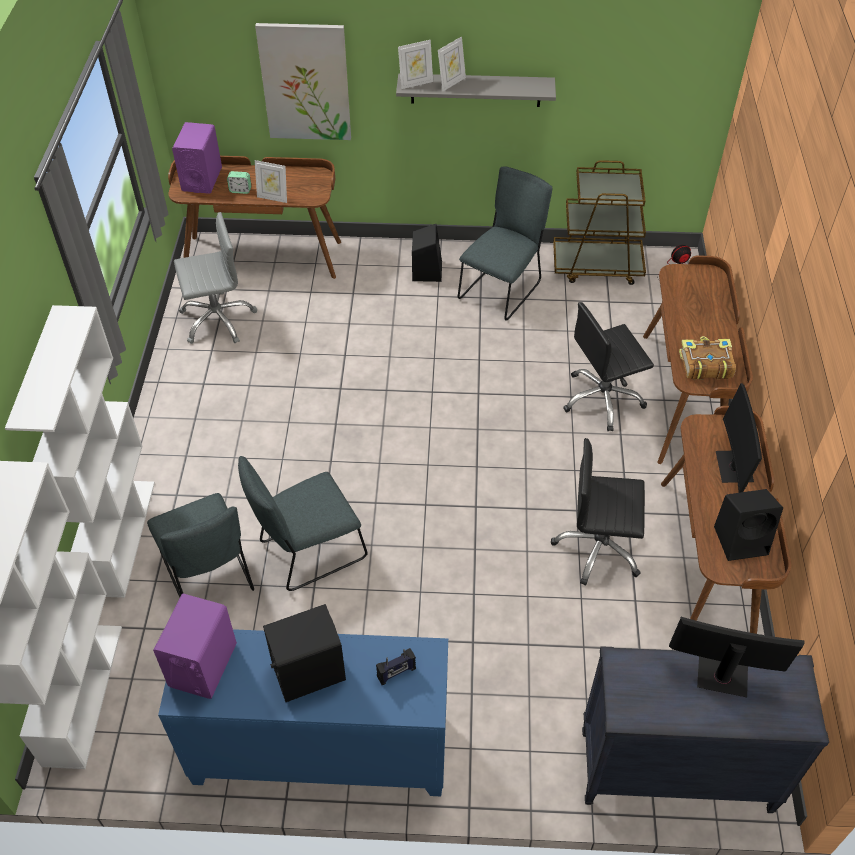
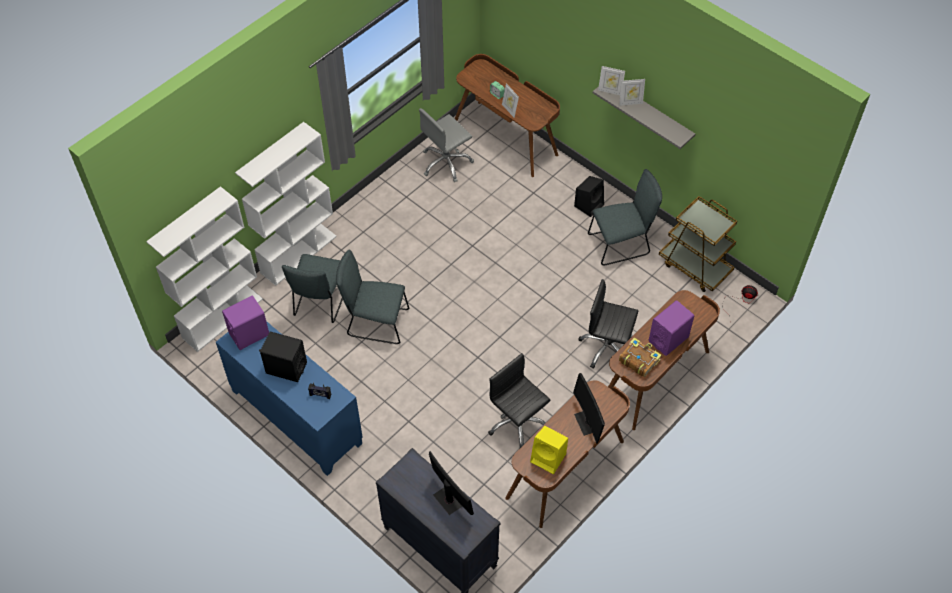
camera: 40 degrees right, 5 degrees up
(202, 179) = (483, 75): purple speaker -> purple speaker (668, 339)
(217, 319) = (446, 163): grey office chair -> grey office chair turned 120 degrees clockwise
(305, 82) = (557, 53): picture -> none
(734, 467) = (588, 422): monitor -> monitor turned 60 degrees counterclockwise
(742, 540) = (549, 458): black speaker -> yellow speaker

